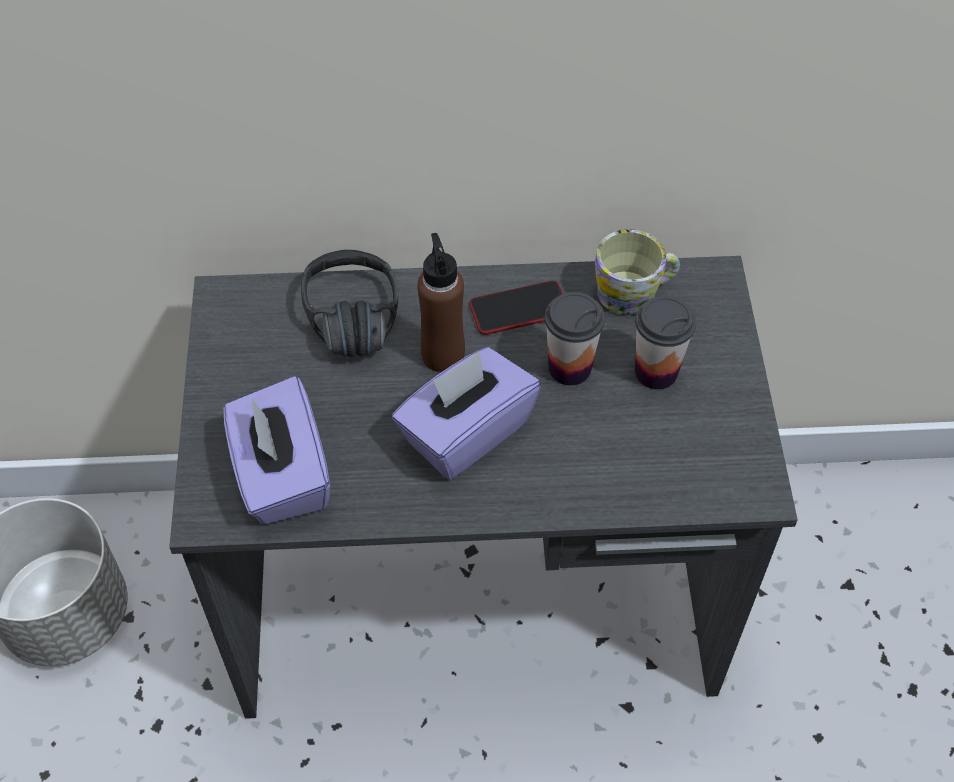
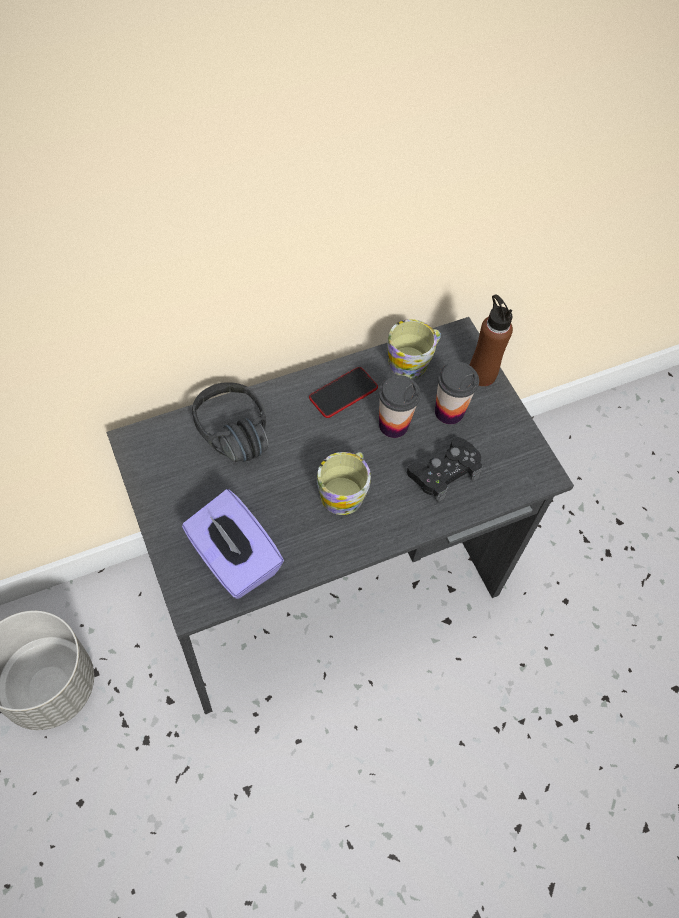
camera: 25 degrees left, 5 degrees up
(443, 355) = (306, 440): brown bottle -> brown bottle (482, 374)
(465, 433) = (345, 490): purple tissue box -> mug
(613, 449) = (444, 473): none -> black game controller

